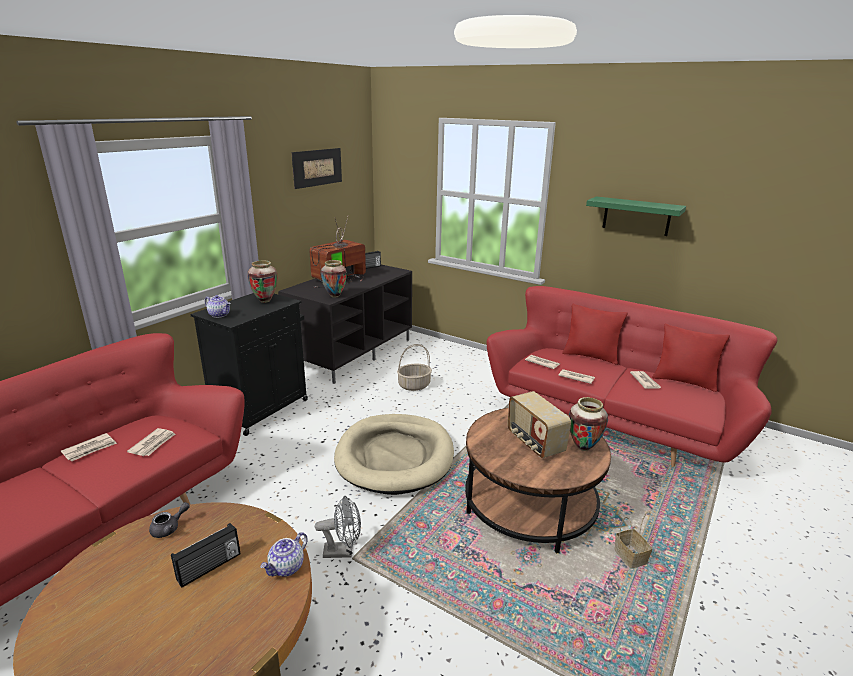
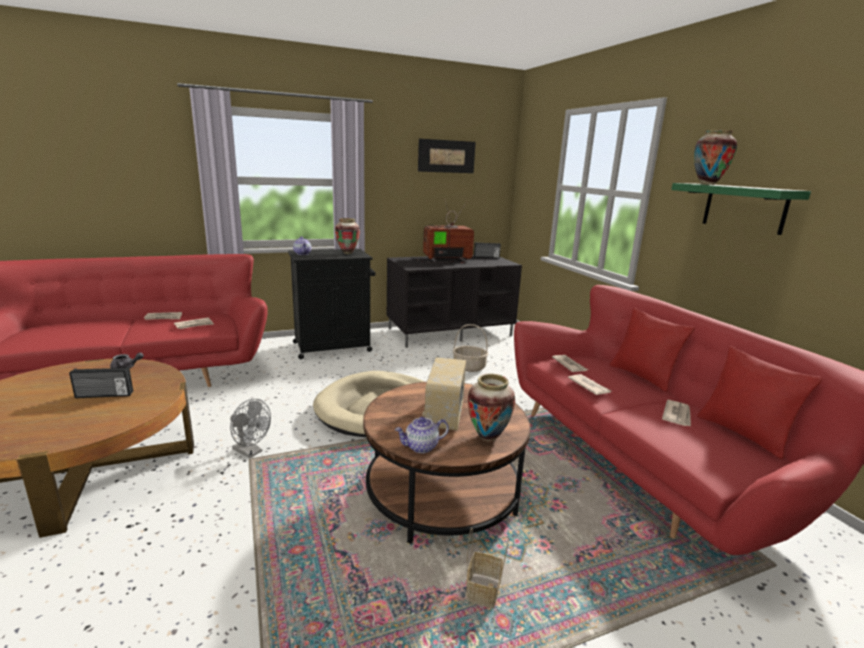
camera: 35 degrees right, 5 degrees down
(286, 568) = (135, 414): teapot -> teapot (421, 447)
(334, 296) = (421, 267): vase -> vase (707, 184)

